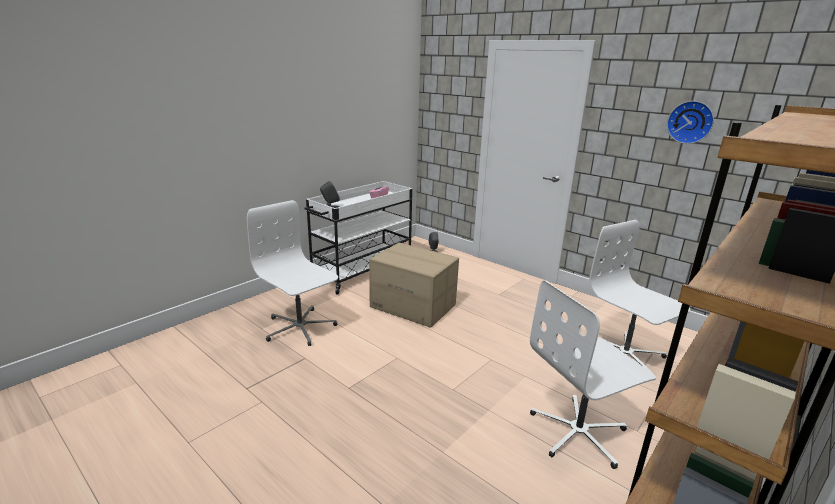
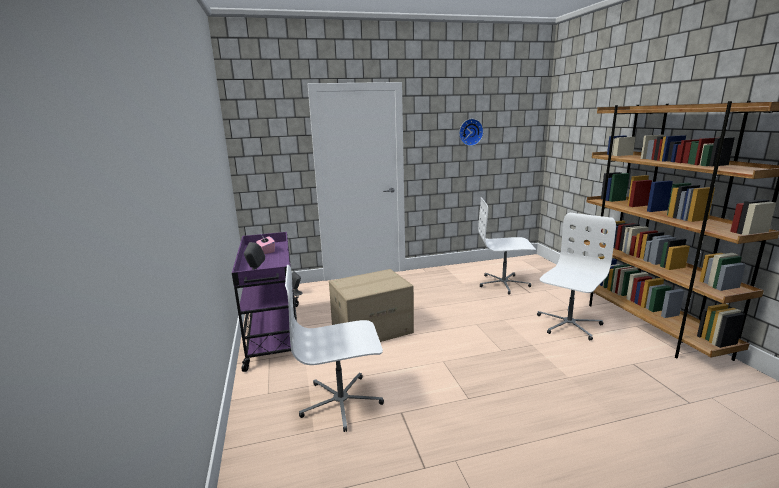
camera: 55 degrees left, 5 degrees down
(362, 270) = (274, 335): white cart -> purple cart
(579, 432) = (568, 324): white office chair -> white office chair turned 150 degrees counterclockwise

